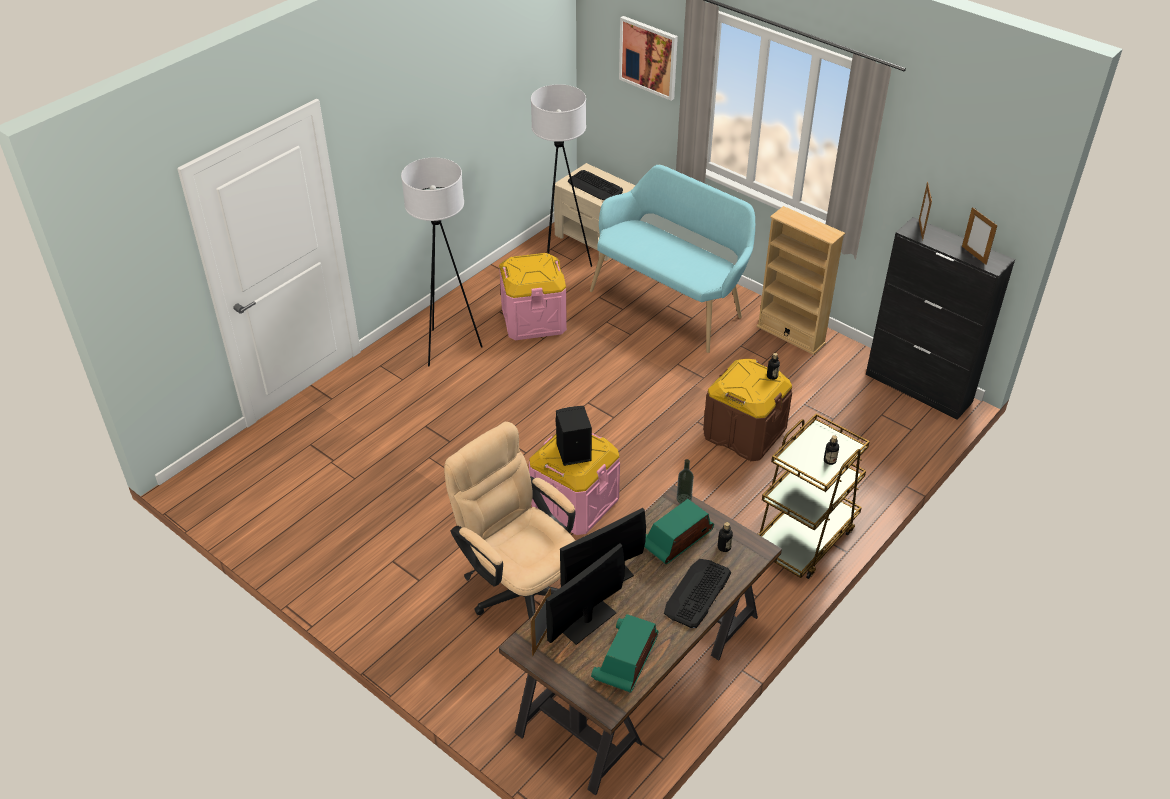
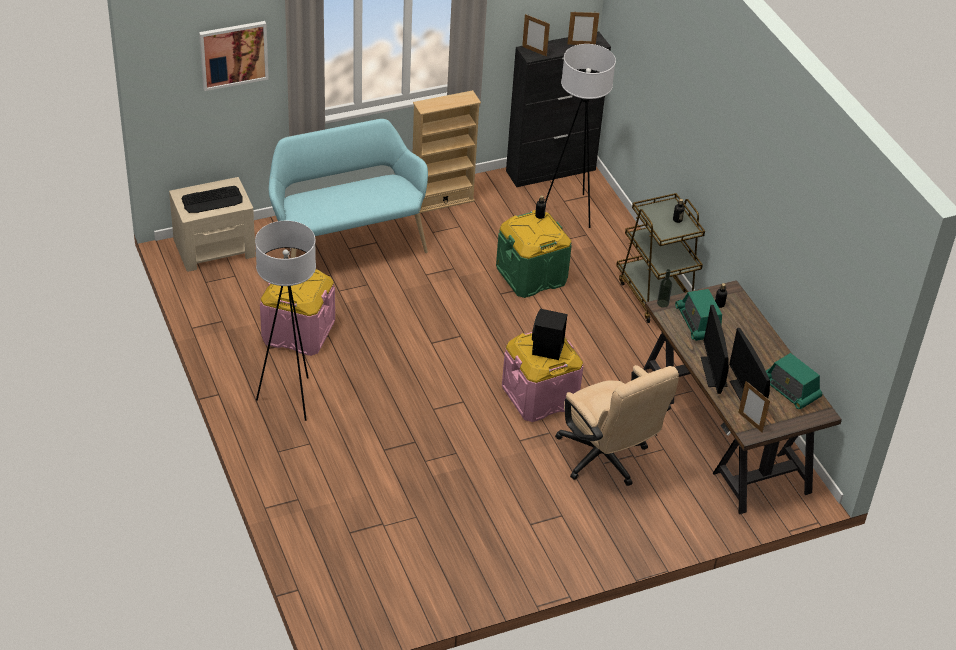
camera: 65 degrees left, 0 degrees up
(520, 587) = (606, 460): beige office chair -> beige office chair turned 105 degrees counterclockwise
(561, 267) = (238, 286): white floor lamp -> white floor lamp (572, 211)
(697, 593) = (752, 334): keyboard -> none
(744, 433) = (531, 275): brown storage box -> green storage box

